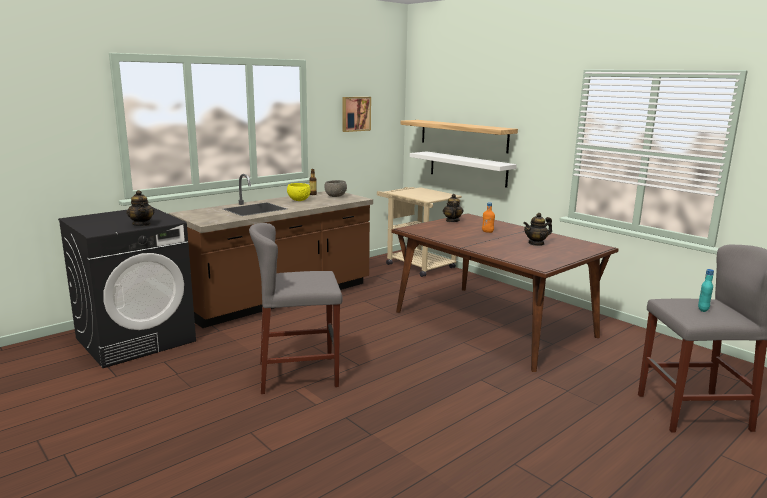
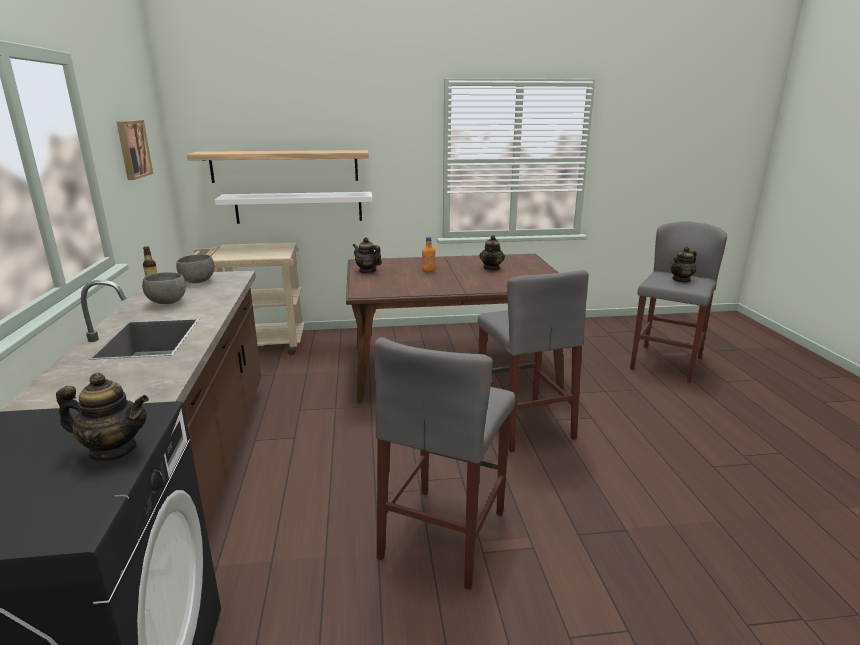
camera: 55 degrees left, 5 degrees up
(298, 200) = (168, 302): yellow bowl -> grey bowl
(455, 369) = (524, 423): none -> grey stool
(703, 309) = (681, 280): turquoise bottle -> teapot

